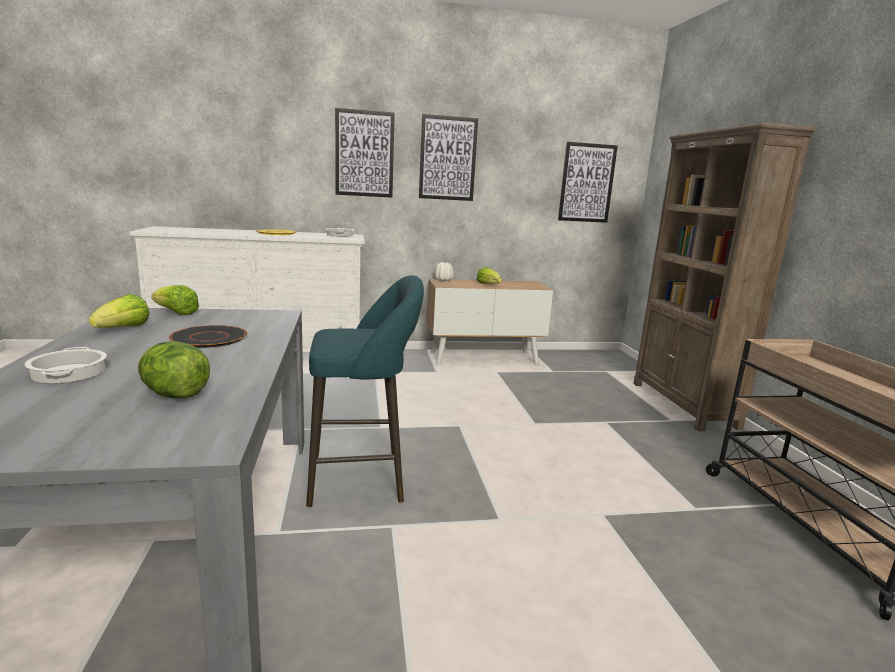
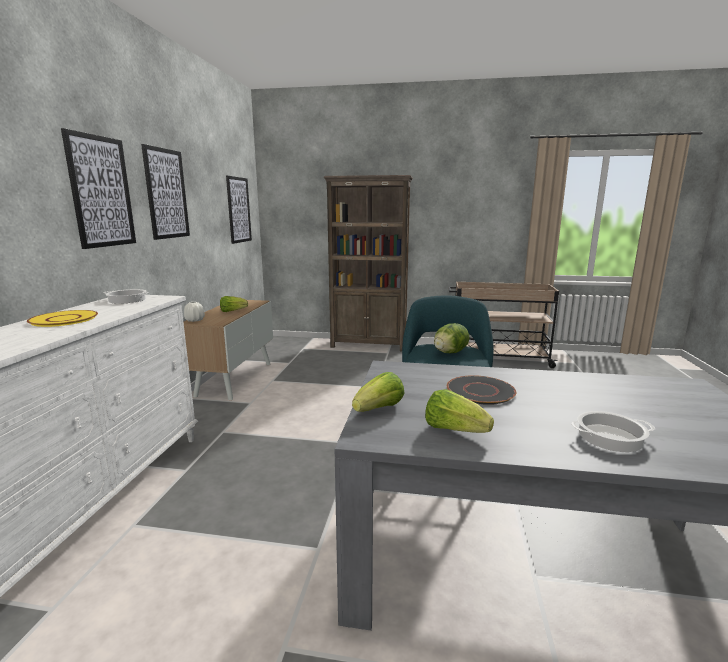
camera: 70 degrees left, 0 degrees up
(174, 395) = (627, 396): lettuce -> lettuce (449, 352)

